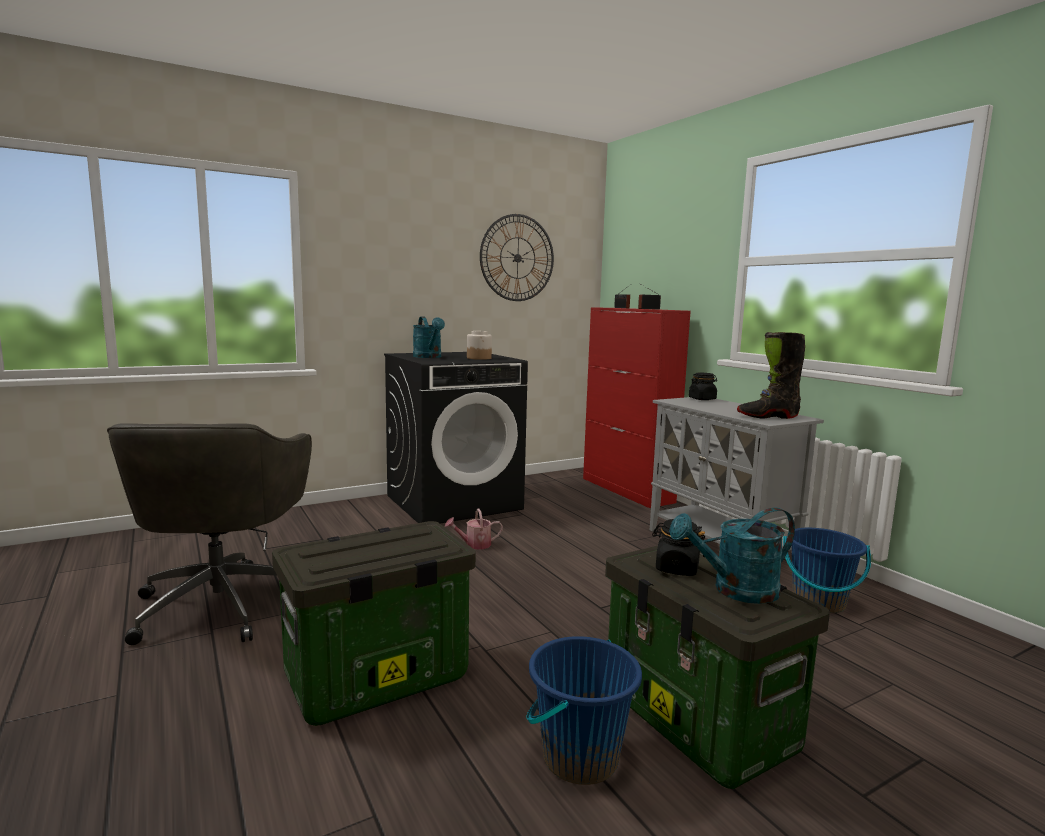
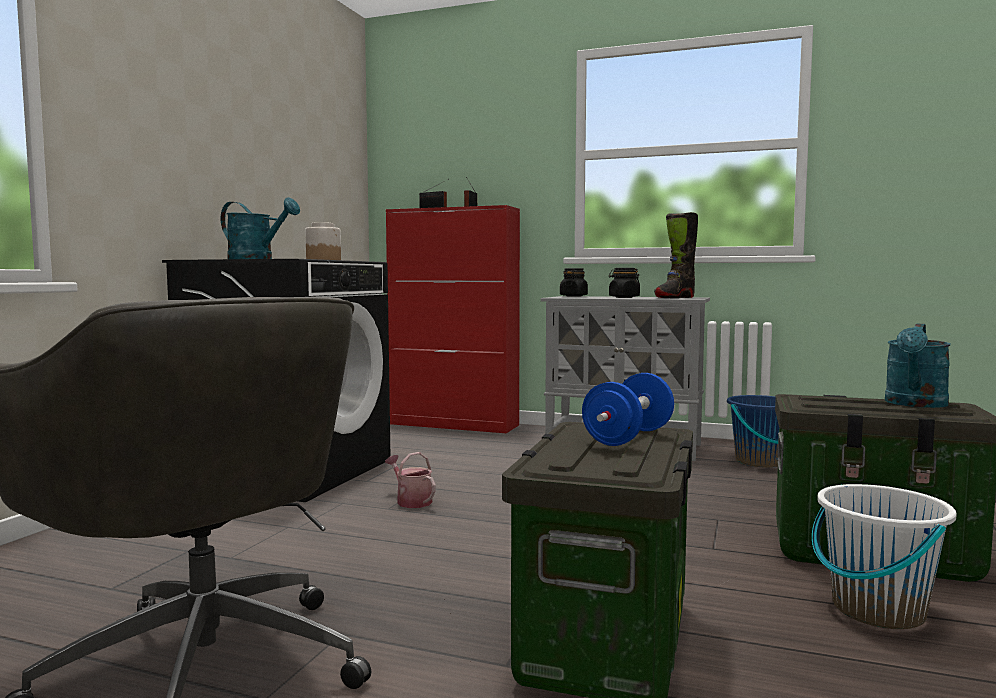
camera: 40 degrees left, 5 degrees down
(401, 546) = (628, 437): none -> blue dumbbell
(474, 545) = (411, 501): watering can -> watering can turned 105 degrees clockwise
(517, 258) = (298, 140): wall clock -> none
(579, 757) = (877, 610): blue bucket -> white bucket
(676, 568) = (847, 403): black jar -> black jar (624, 297)

